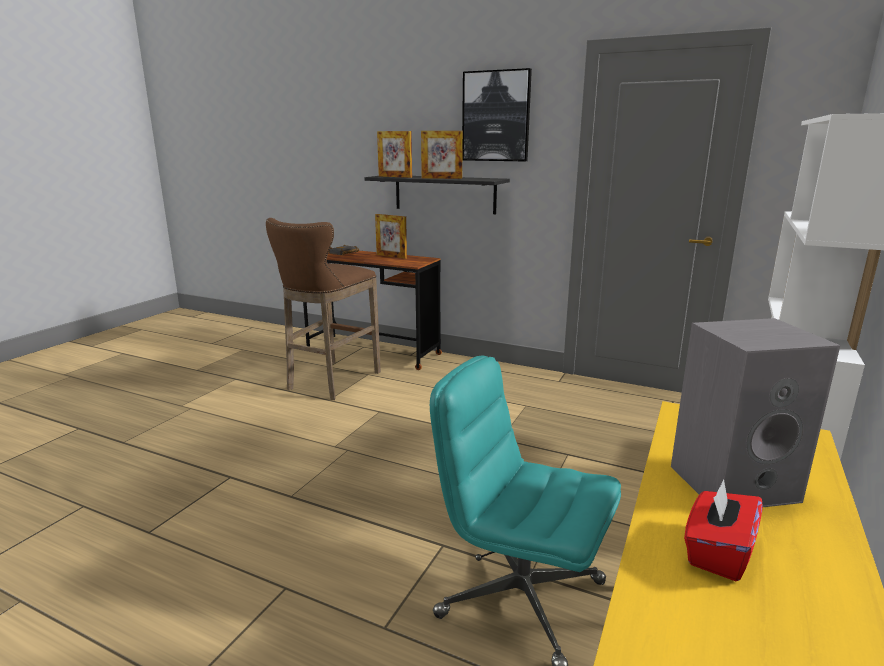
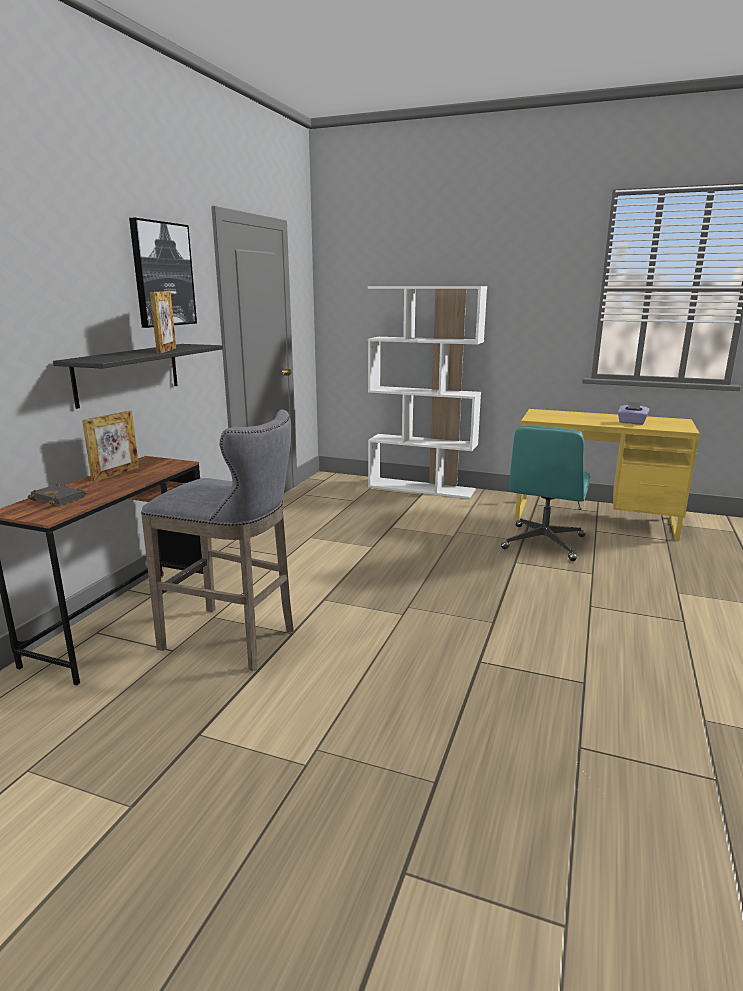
camera: 95 degrees left, 0 degrees up
(331, 382) = (235, 640): brown stool -> grey stool
(395, 177) = (118, 357): picture frame -> none
(717, 552) = (631, 422): red tissue box -> purple tissue box
(734, 482) = (585, 418): grey speaker -> none

